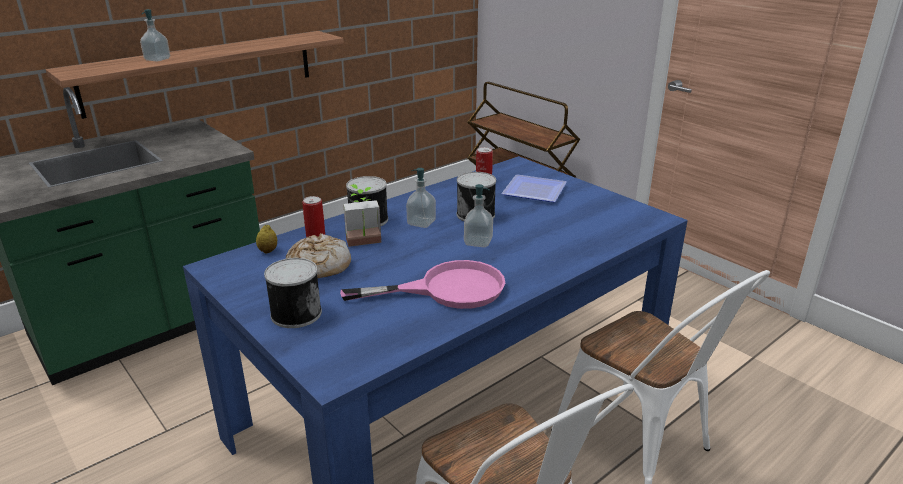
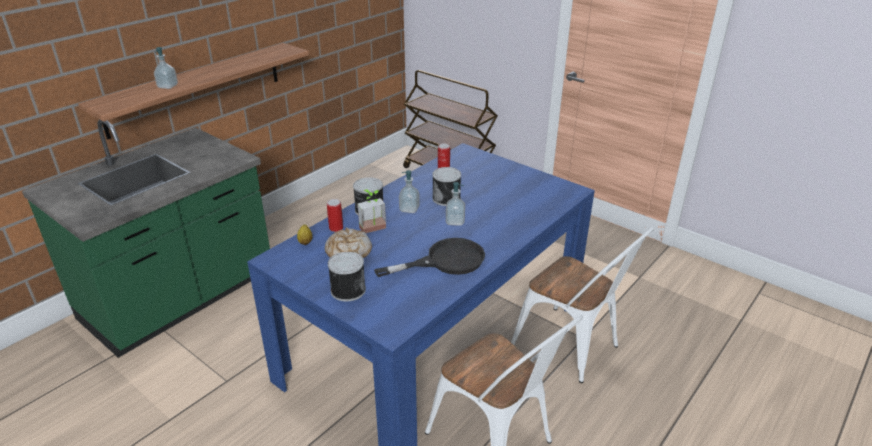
camera: 10 degrees left, 5 degrees up
(447, 289) = (445, 261): pink frying pan -> black frying pan
(533, 190) = (481, 173): plate -> none

